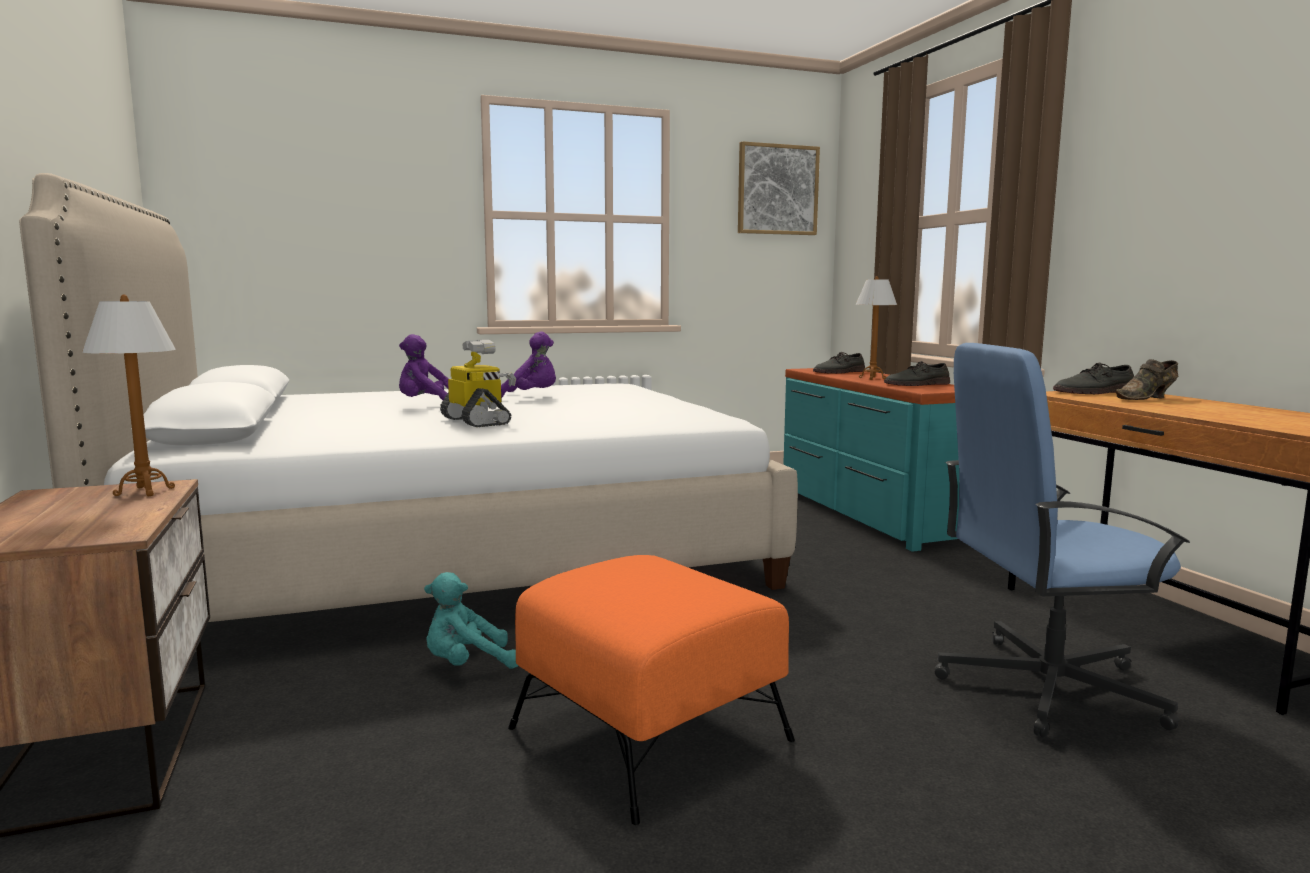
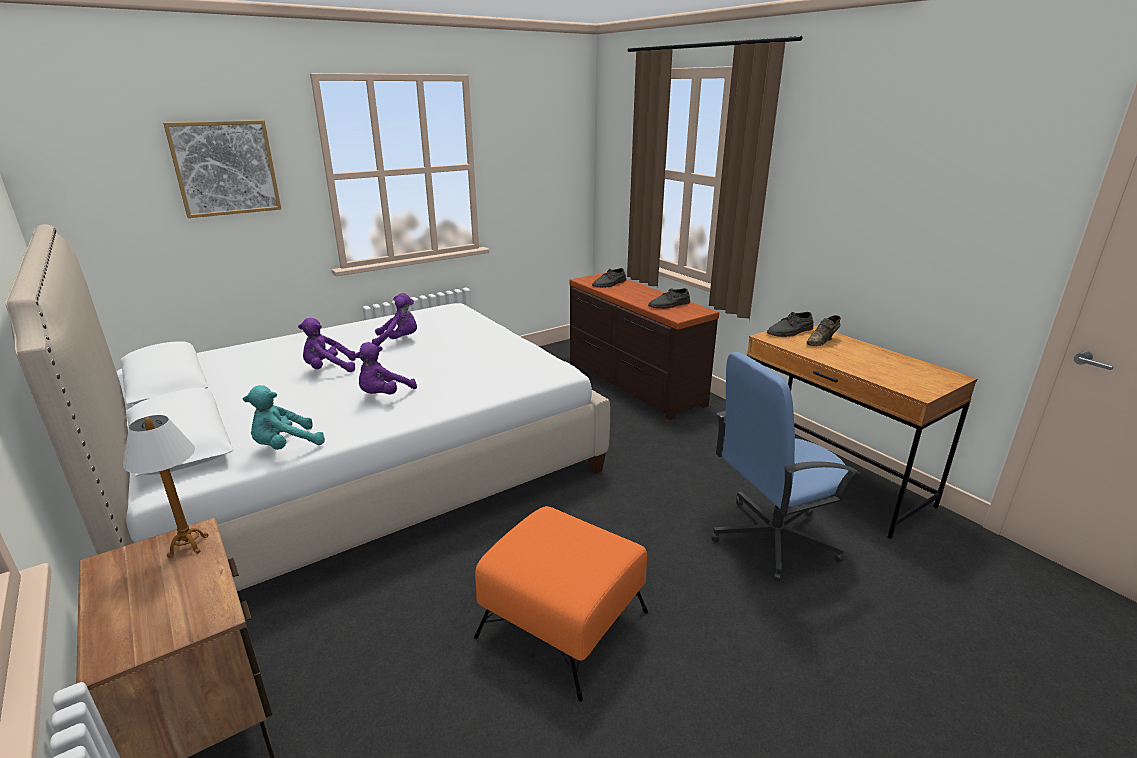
camera: 15 degrees left, 15 degrees up
(467, 665) = (422, 584): turquoise plush toy -> turquoise plush toy (285, 446)
(477, 421) = (384, 395): toy robot -> purple plush toy
(777, 190) = (552, 133): picture -> picture (225, 168)
(867, 514) = (632, 383): turquoise dresser -> brown dresser
(872, 378) = (636, 295): table lamp -> none

